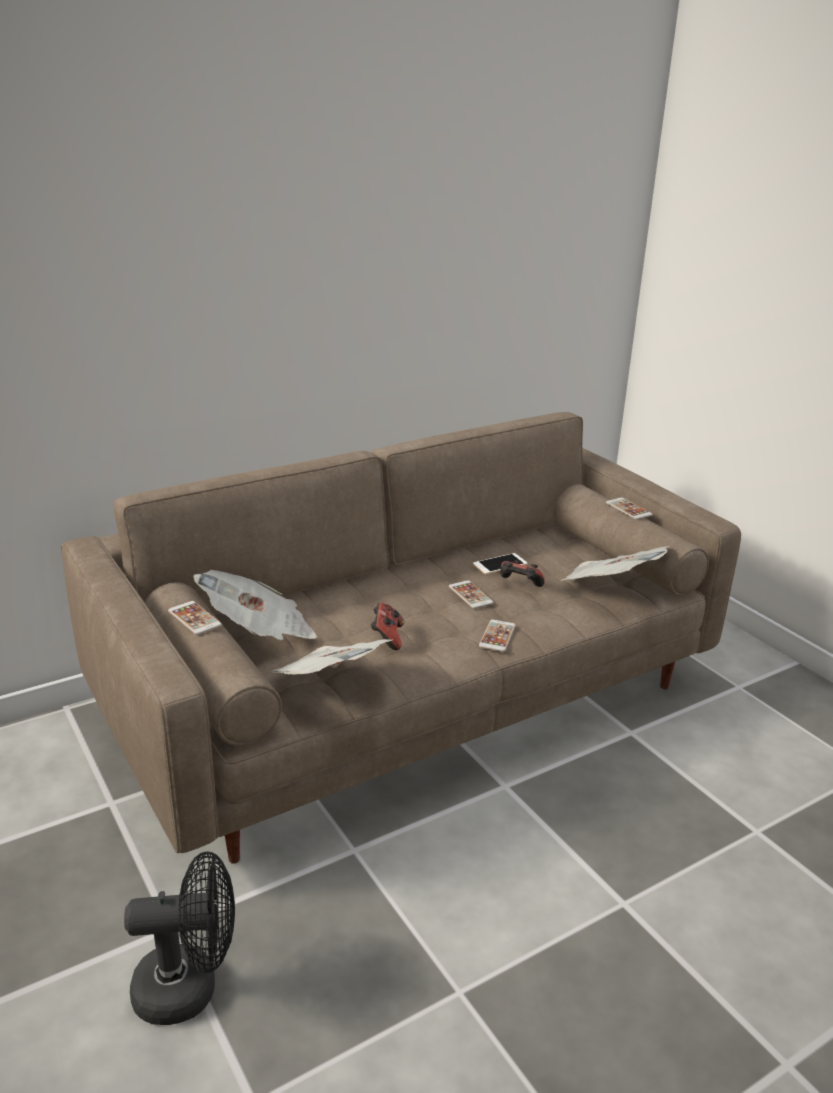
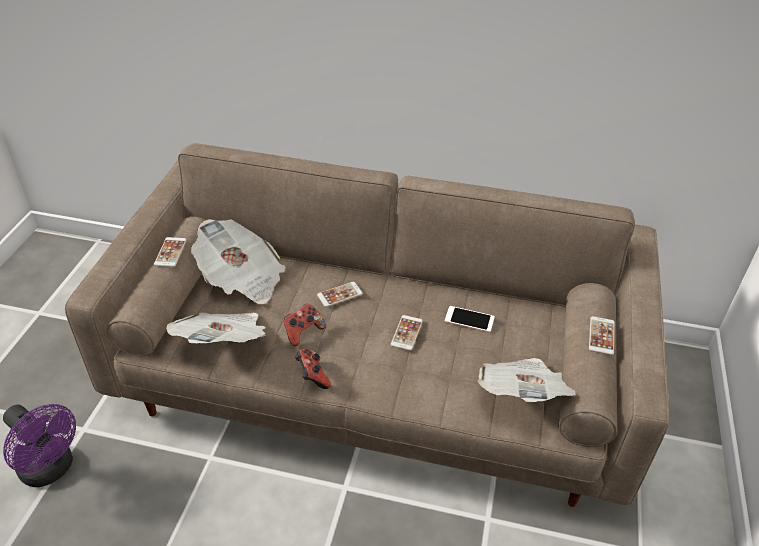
camera: 45 degrees right, 15 degrees up
(189, 988) = (51, 469): black fan -> purple fan
(497, 636) = (372, 379): phone -> phone (340, 294)
(519, 586) = (453, 347): game controller -> game controller (312, 376)

